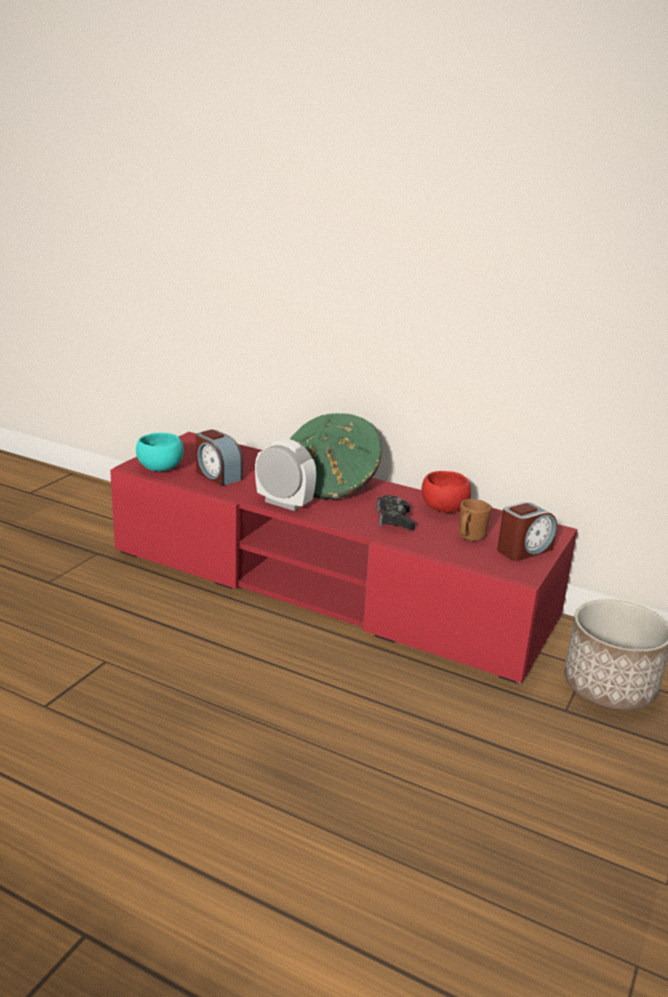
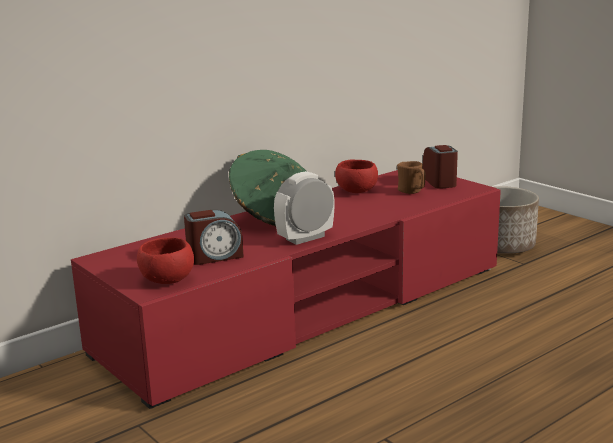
camera: 65 degrees left, 5 degrees down
(160, 467) = (165, 280): turquoise bowl -> red bowl
(394, 520) = (367, 207): black game controller -> none

